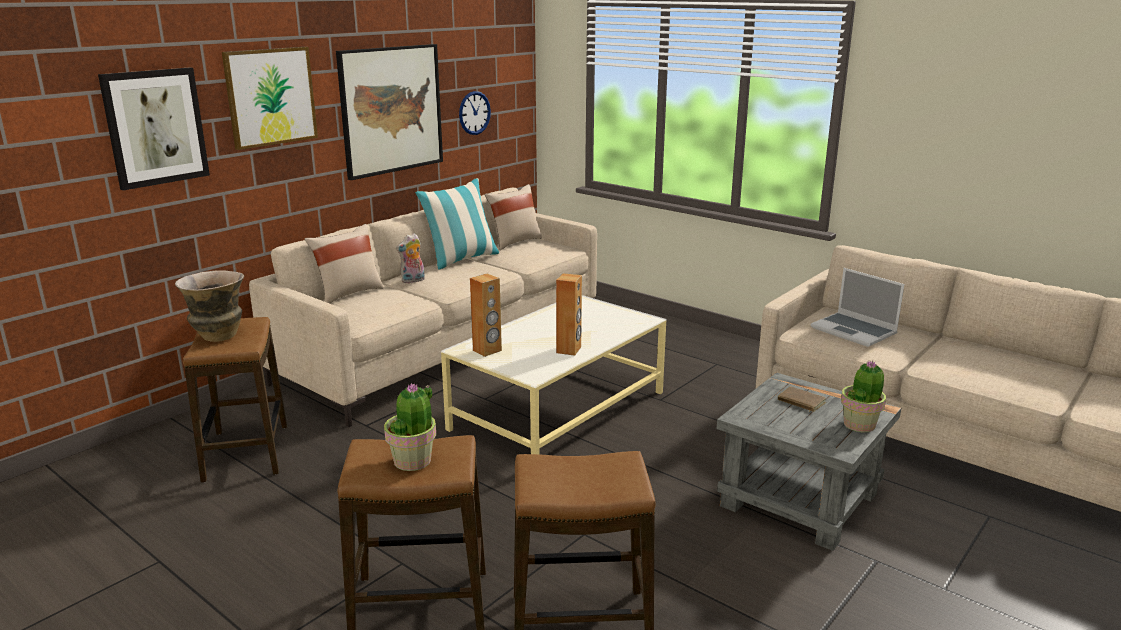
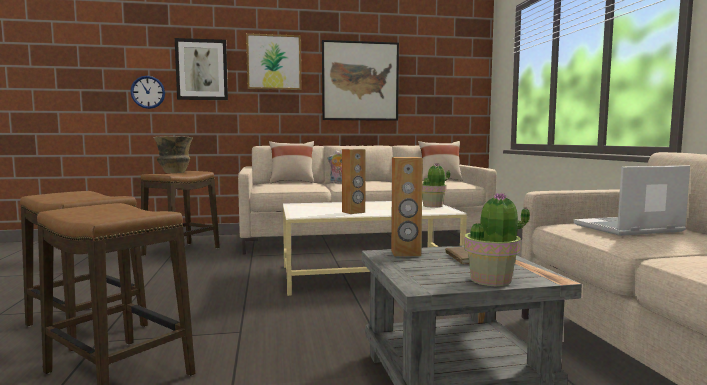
camera: 40 degrees right, 15 degrees down
(413, 461) = (76, 197): potted plant -> potted plant (433, 206)
(461, 259) = (387, 181): pillow -> none
(474, 113) = (430, 92): wall clock -> wall clock (148, 92)
(487, 350) = (305, 206): brown speaker -> brown speaker (405, 253)
(854, 331) = (627, 228): laptop -> laptop turned 75 degrees clockwise

